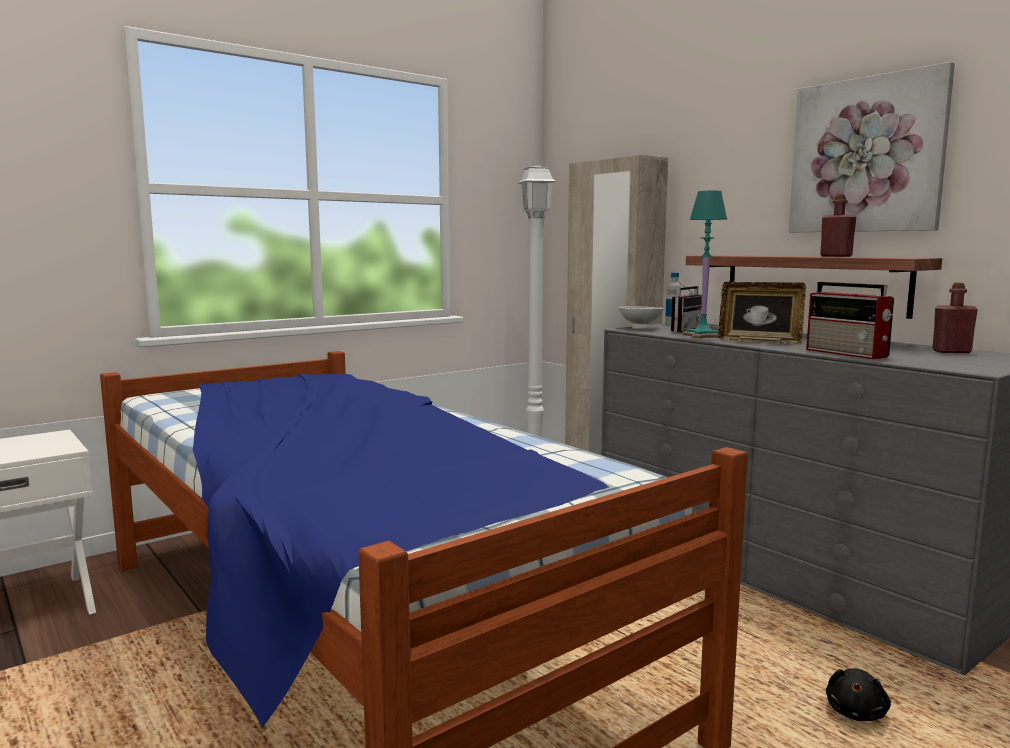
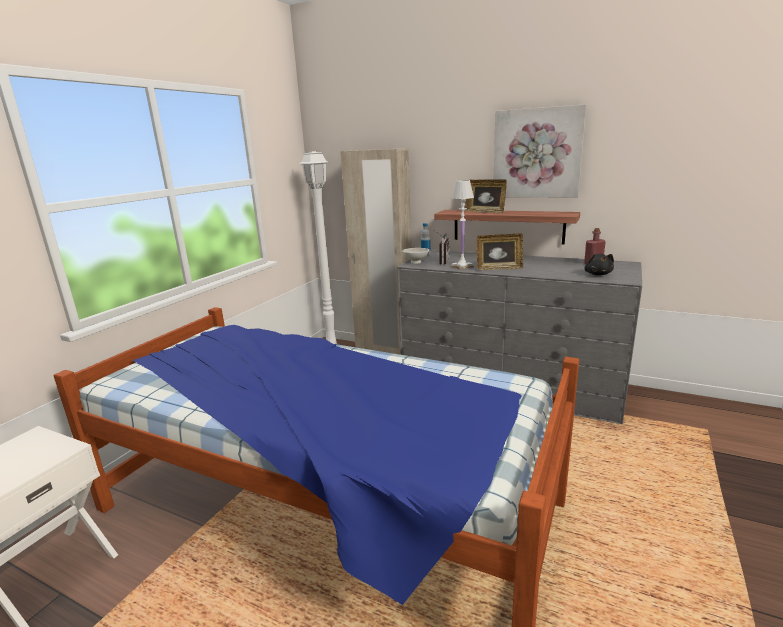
camera: 25 degrees left, 10 degrees up
(702, 336) = (462, 266): turquoise table lamp -> white table lamp
(770, 255) = (485, 212): none -> picture frame
(836, 256) = (525, 212): red bottle -> none
(848, 353) = (555, 274): radio -> none
(856, 712) = (597, 460): black plush toy -> black plush toy (598, 274)

